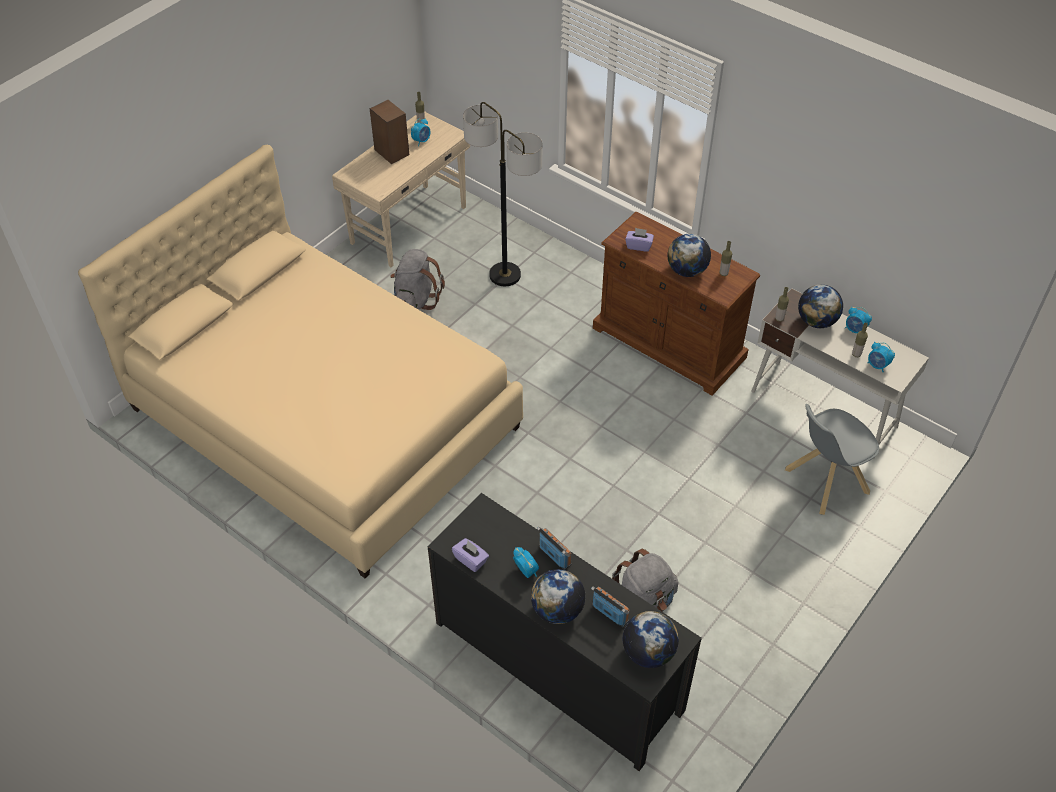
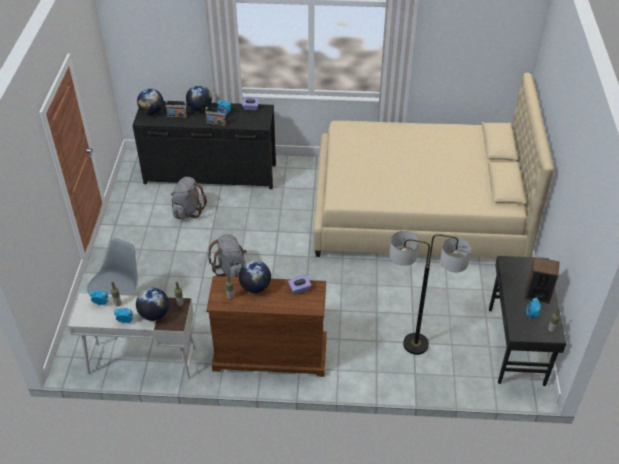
camera: 145 degrees right, 5 degrees down
(409, 225) = (516, 346): beige console table -> black console table
(416, 299) = (449, 297): grey backpack -> grey backpack (230, 269)

